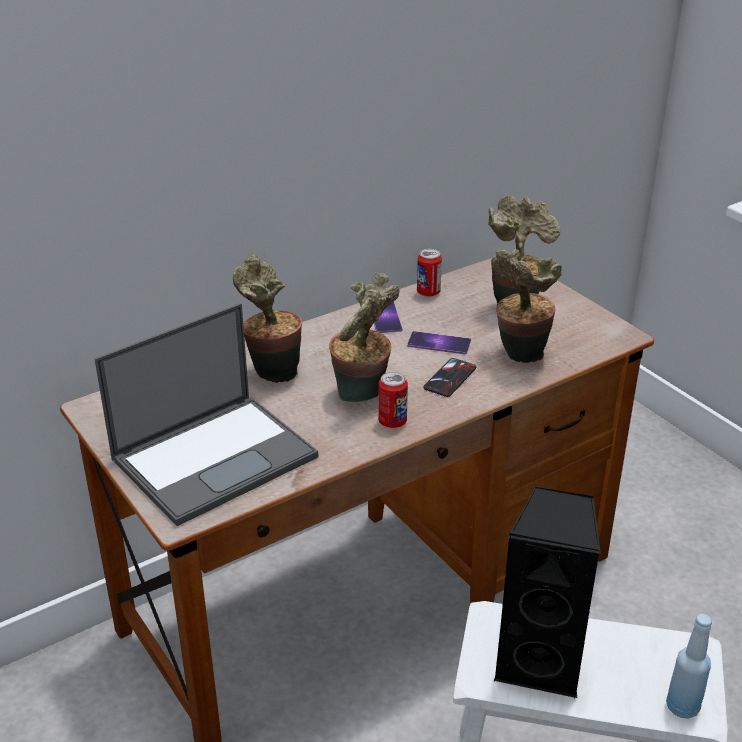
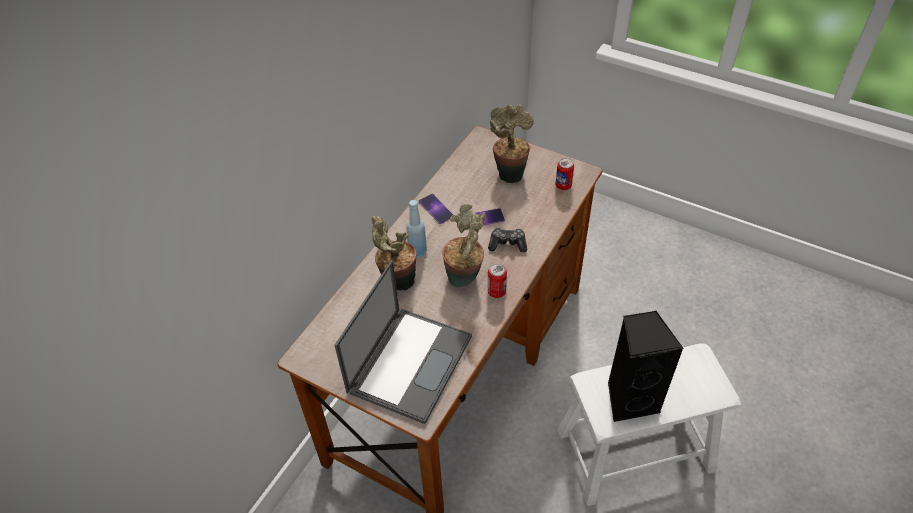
camera: 25 degrees left, 15 degrees up
(428, 292) = (449, 178): can -> can (563, 186)
(450, 378) = (507, 244): phone -> game controller
(519, 356) = (536, 211): potted plant -> none
(682, 707) = (712, 393): blue bottle -> blue bottle (417, 251)

